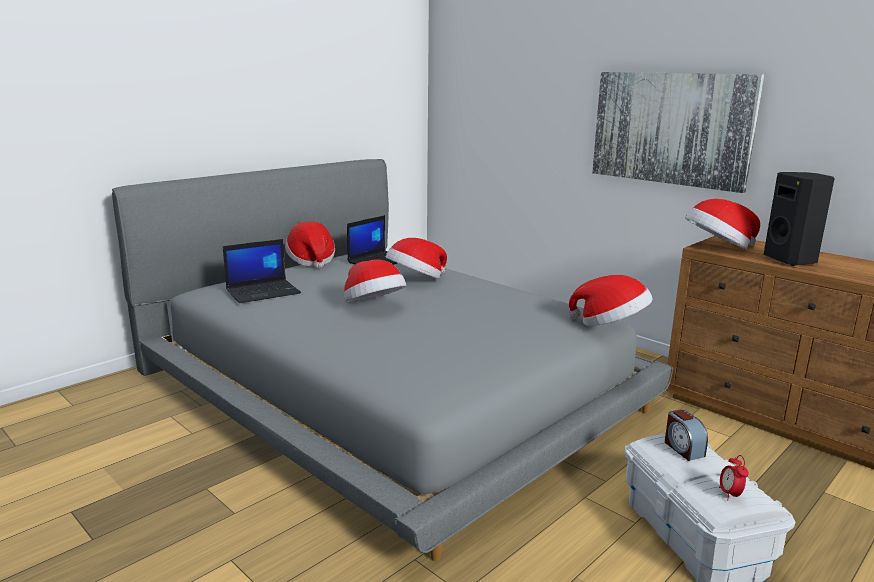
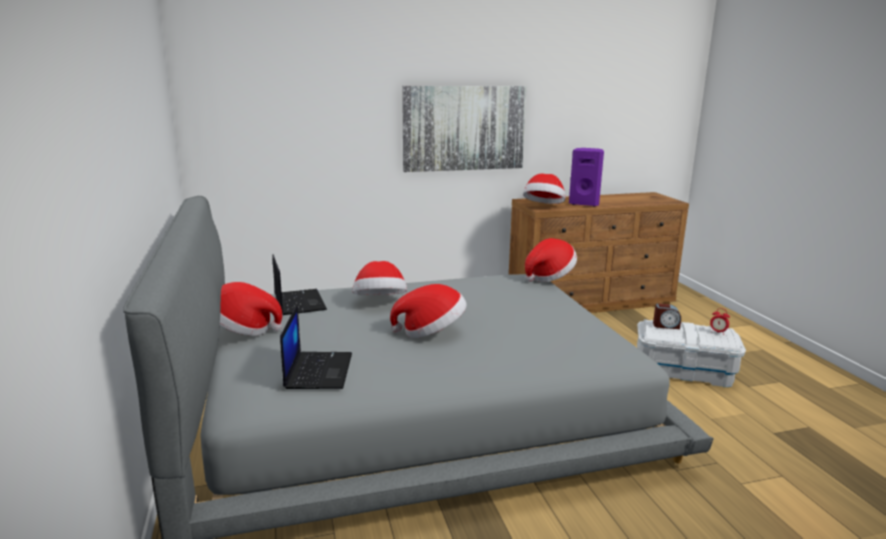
camera: 60 degrees left, 0 degrees up
(791, 260) = (584, 203): black speaker -> purple speaker

